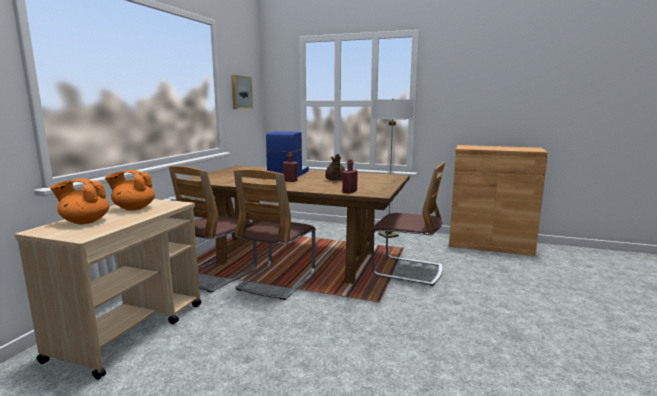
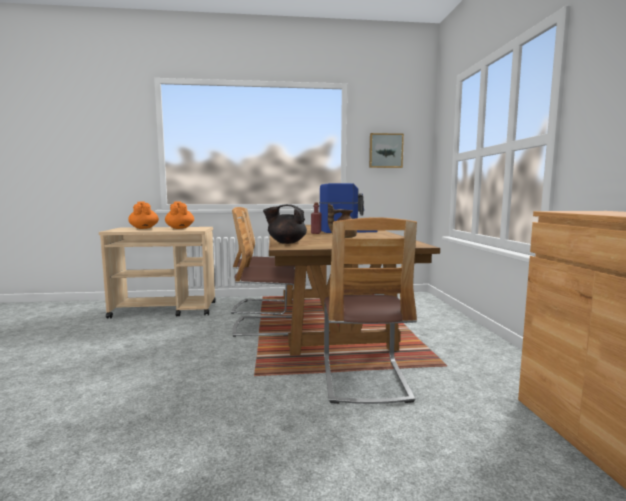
camera: 65 degrees right, 5 degrees down
(349, 192) = (286, 242): red bottle -> black teapot
(388, 235) = (480, 350): floor lamp -> none

